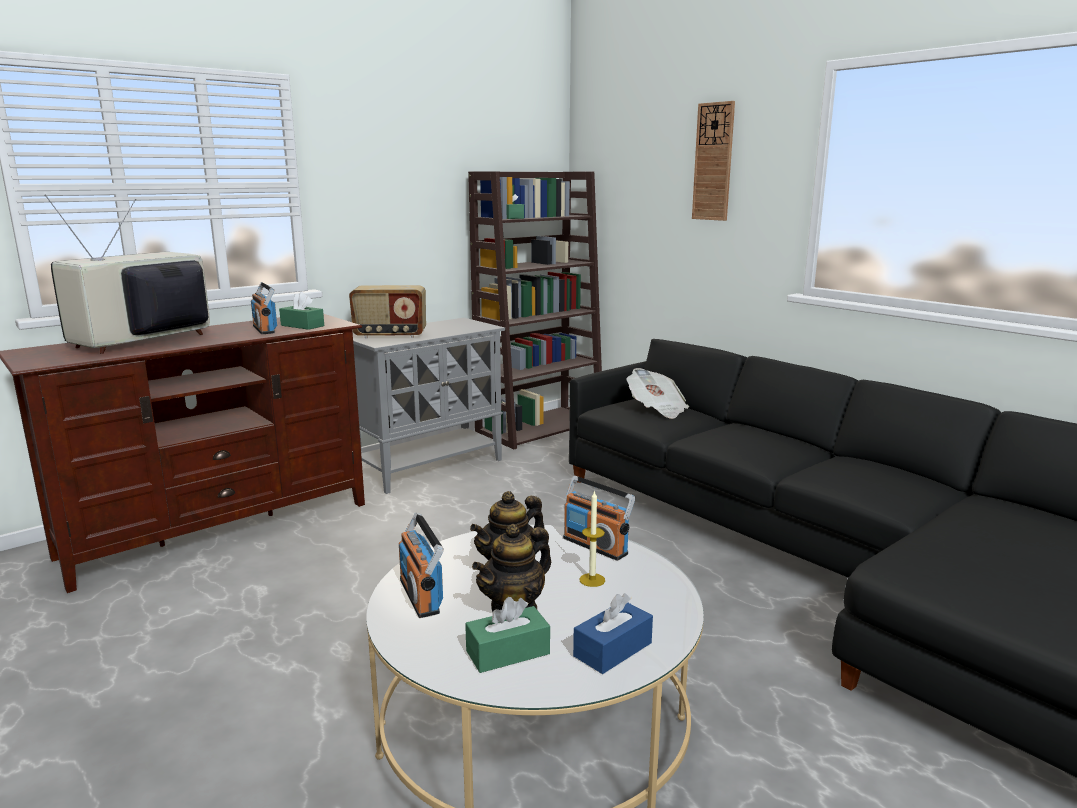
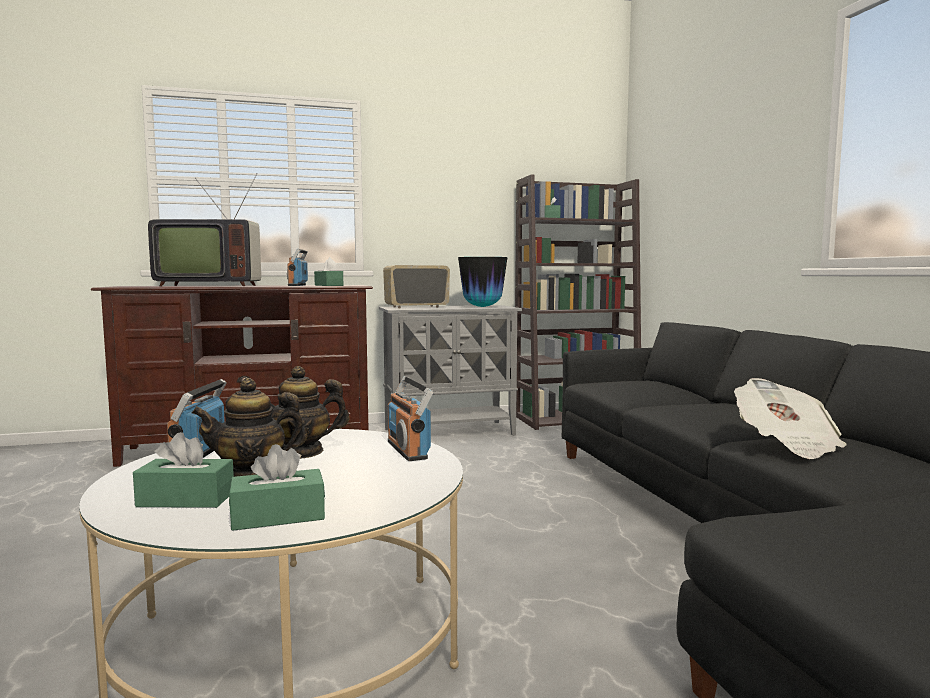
camera: 25 degrees right, 10 degrees down
(147, 341) = (208, 285): television -> television turned 150 degrees counterclockwise
(390, 335) = (416, 307): radio -> radio turned 135 degrees clockwise
(459, 327) = (482, 307): none -> vase
(592, 580) = (359, 469): candle -> none
(612, 649) = (278, 516): blue tissue box -> green tissue box
(657, 409) = (642, 385): newspaper -> newspaper (786, 444)
(713, 162) = (736, 146): wall clock -> none

